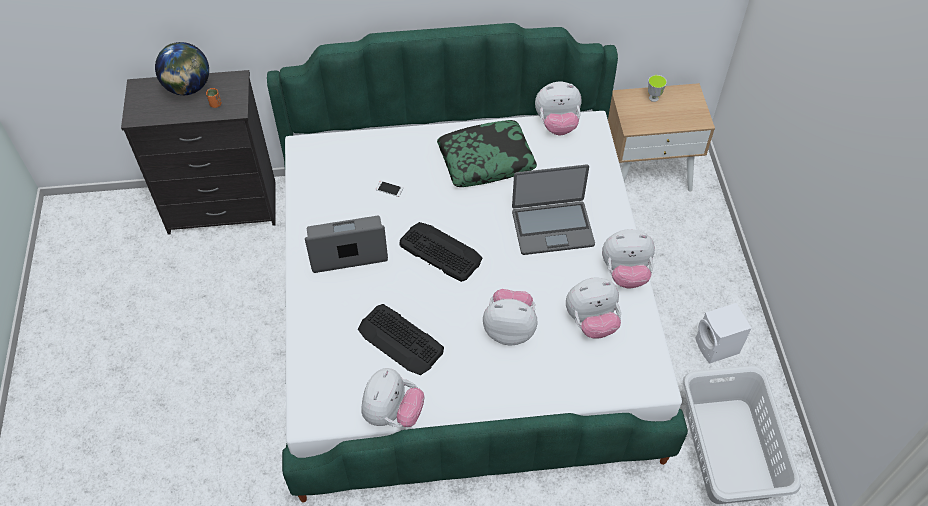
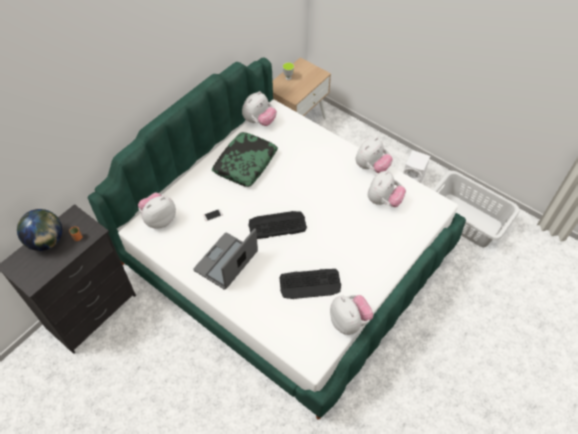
camera: 45 degrees left, 0 degrees up
(509, 329) = (353, 234): plush toy -> plush toy (159, 219)
(552, 227) = (315, 171): laptop -> none

